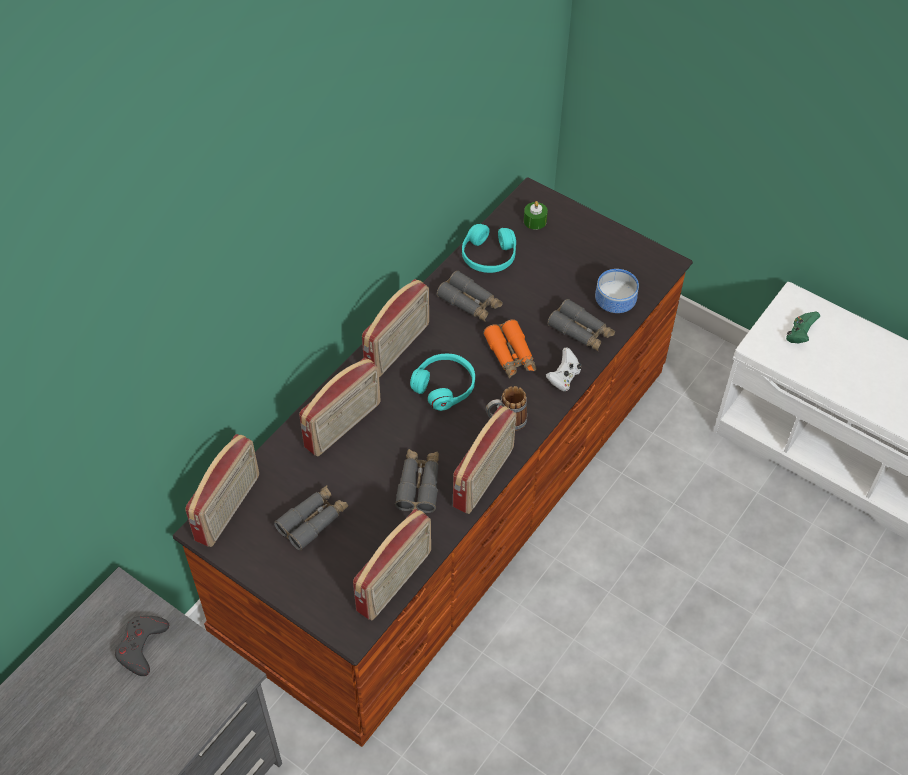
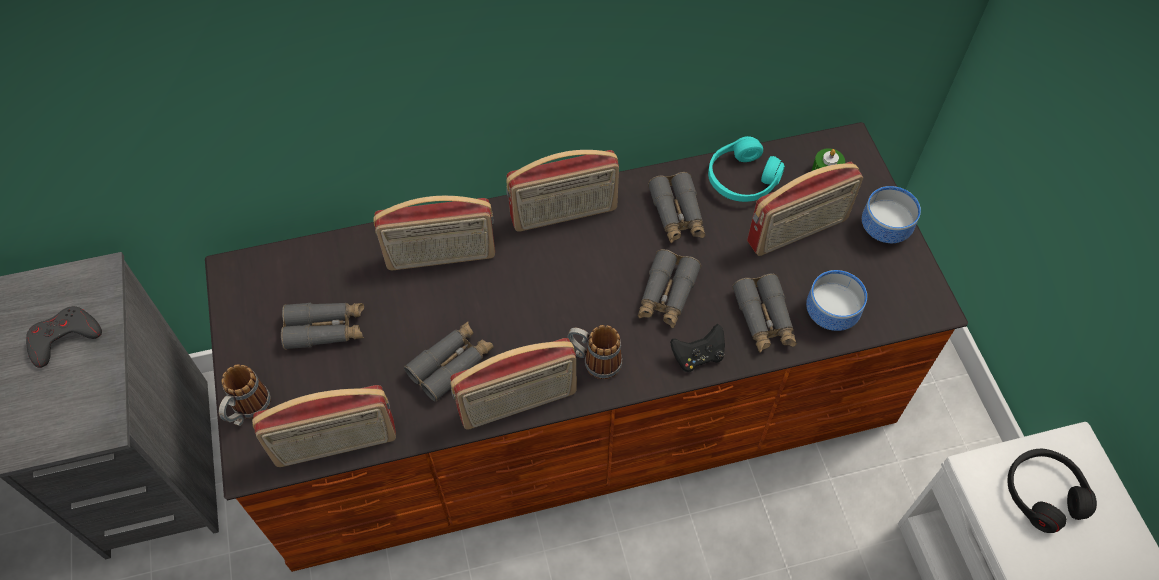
camera: 40 degrees right, 5 degrees up
(229, 508) = (271, 265): radio -> radio (798, 232)
(313, 604) = (248, 410): none -> mug
(444, 386) = (570, 282): turquoise headphones -> none
(511, 355) = (666, 295): orange binoculars -> grey binoculars
(563, 378) = (698, 356): white game controller -> black game controller
(599, 235) = (882, 229): none -> bowl
(799, 335) = (1043, 493): green game controller -> black headphones

